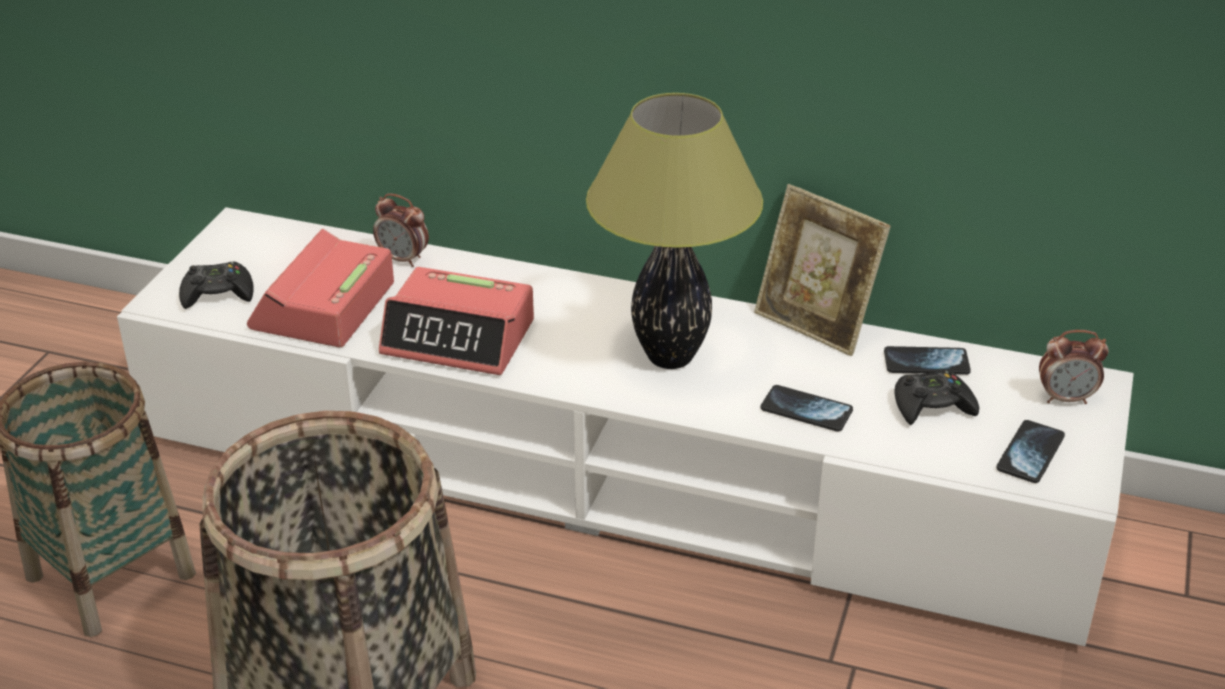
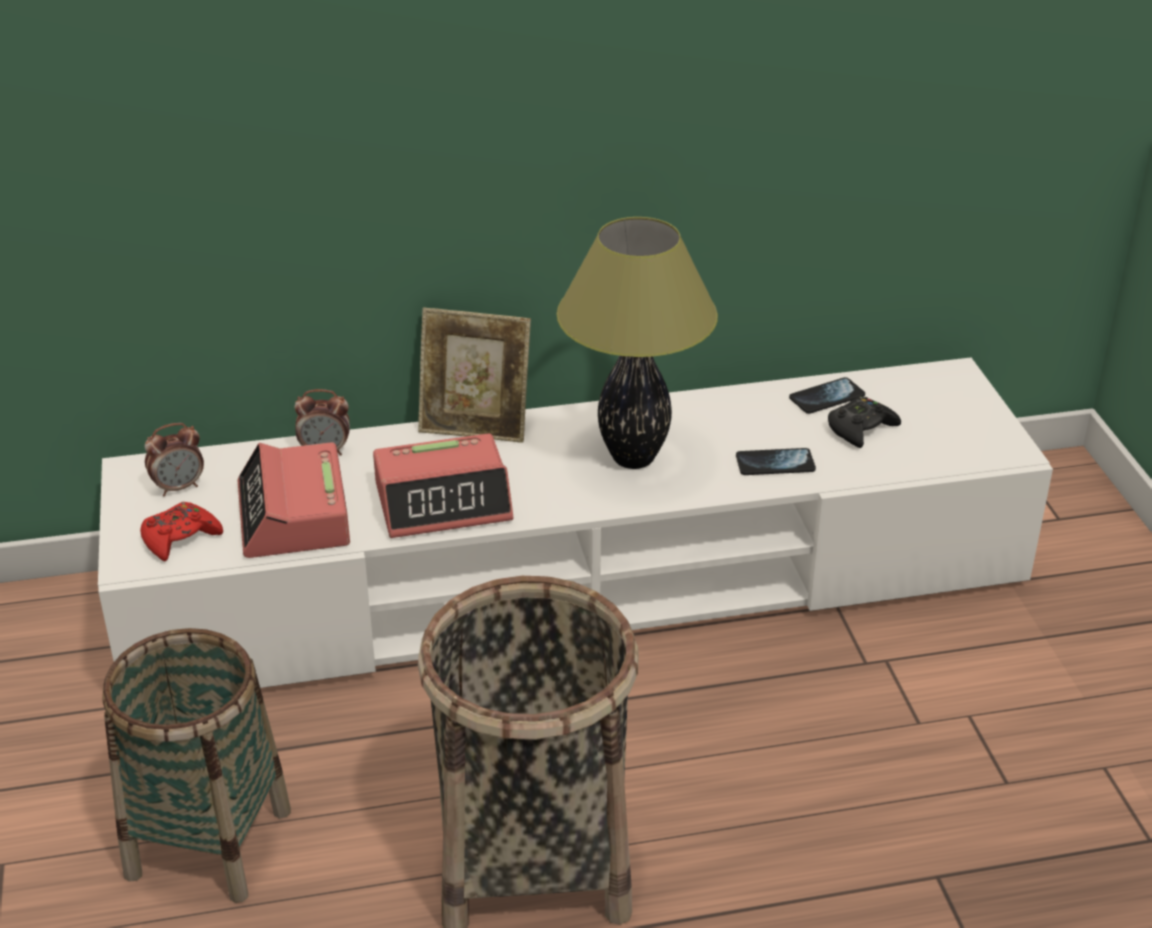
camera: 30 degrees left, 0 degrees up
(217, 294) = (180, 538): black game controller -> red game controller
(815, 325) = (719, 395): picture frame -> picture frame (475, 426)
(1030, 453) = (957, 440): phone -> none
(1066, 398) = (945, 391): alarm clock -> alarm clock (179, 487)

